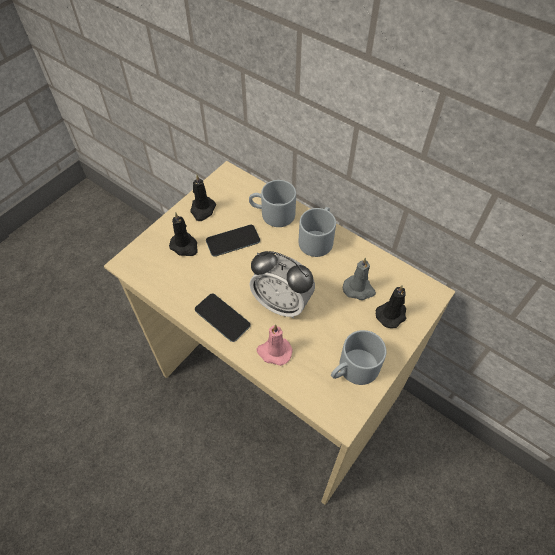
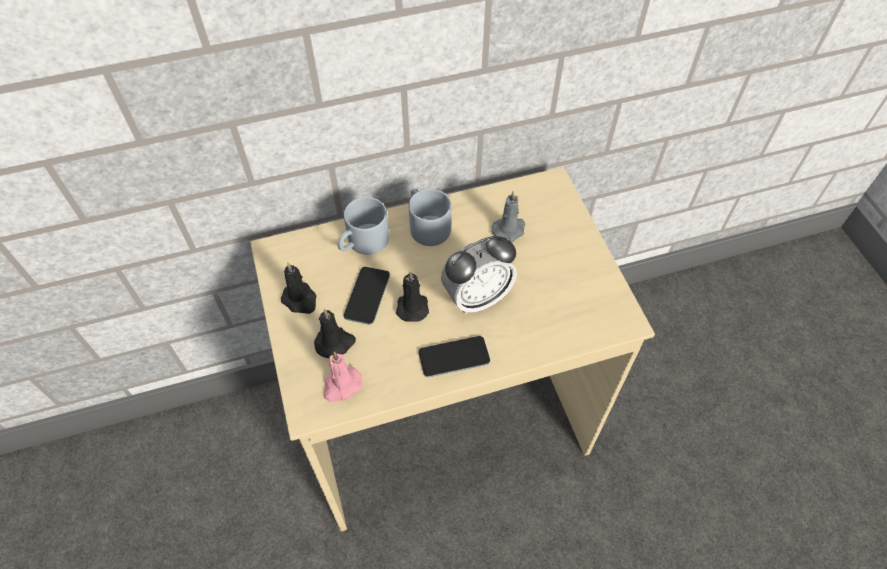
camera: 55 degrees left, 0 degrees up
(274, 352) = (525, 335): pink candle -> pink candle (341, 385)
(353, 370) = (588, 285): grey mug -> none
(392, 314) = (553, 223): black candle -> black candle (412, 306)

